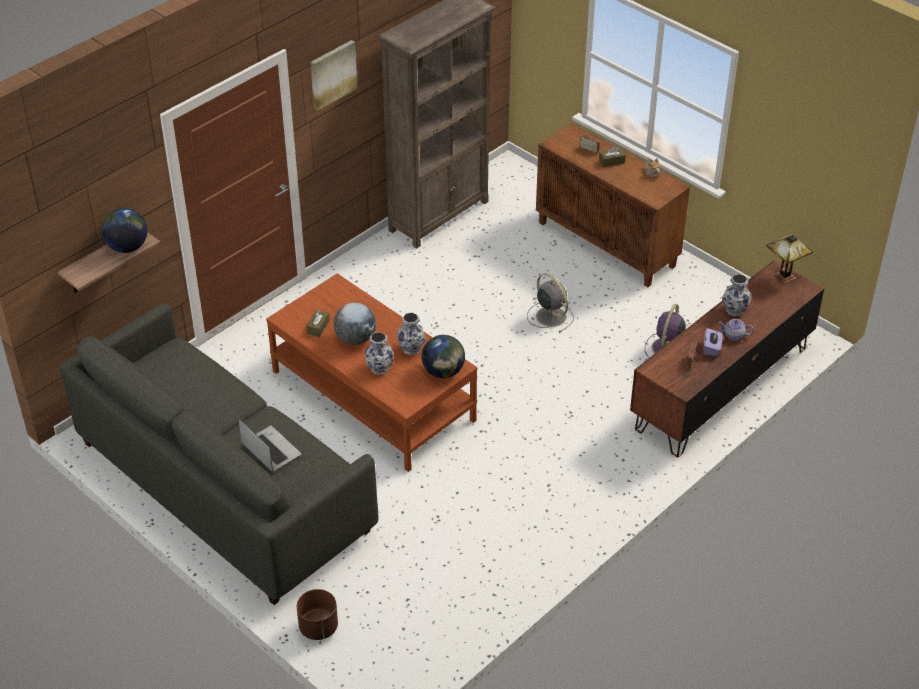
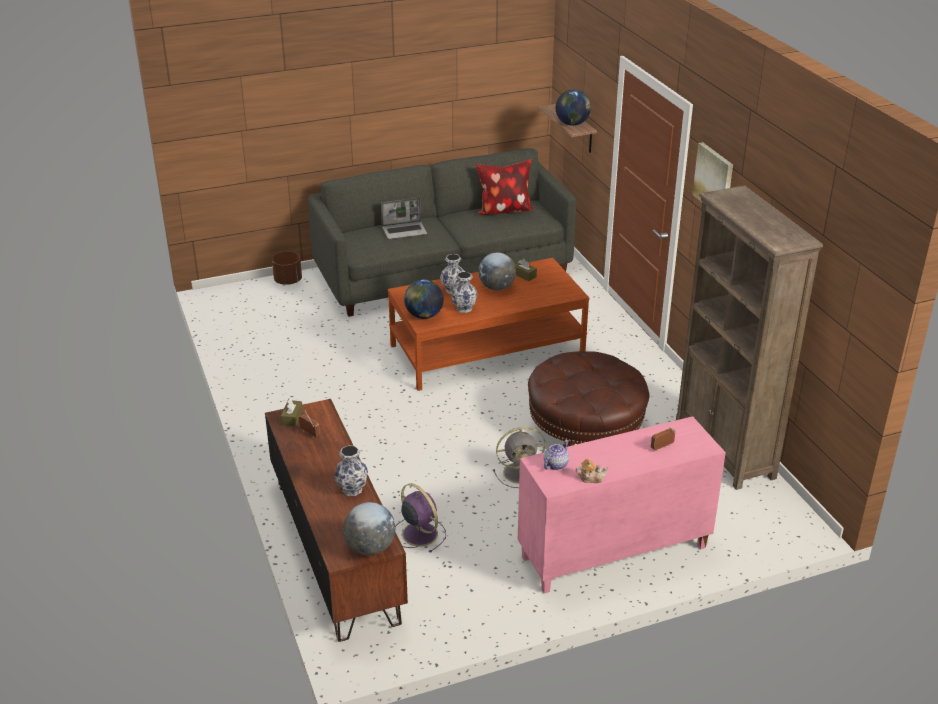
camera: 115 degrees right, 10 degrees down
(171, 385) = (504, 210): none -> pillow
(462, 296) = (585, 428): none -> brown ottoman
(607, 244) = (613, 553): brown cabinet -> pink cabinet
(611, 161) = (630, 456): brown tissue box -> brown tissue box (292, 418)
(711, 348) = (314, 452): purple tissue box -> none
(733, 336) = (317, 473): teapot -> teapot (555, 464)
(784, 277) = (370, 548): table lamp -> globe

